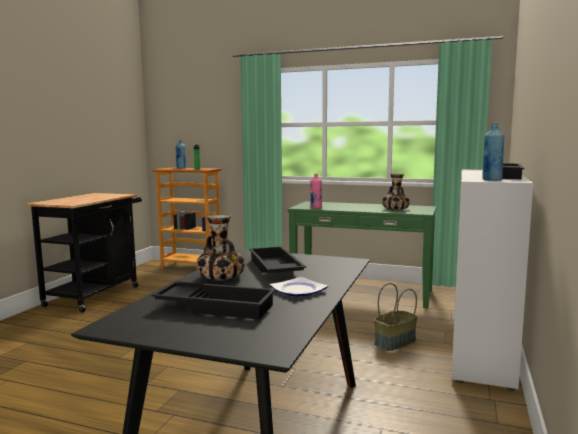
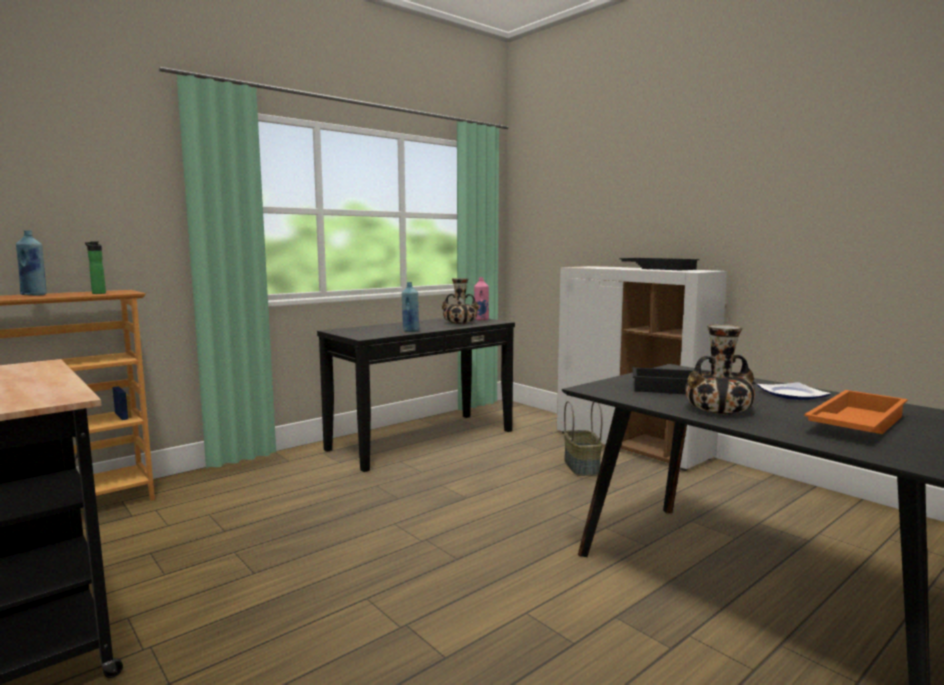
camera: 60 degrees left, 0 degrees up
(216, 306) = (854, 424): black tray -> orange tray
(316, 208) = (386, 334): pink bottle -> pink bottle (481, 319)
(361, 292) = (422, 440): green console table -> black console table
(491, 180) = (697, 271): blue bottle -> blue bottle (410, 331)

